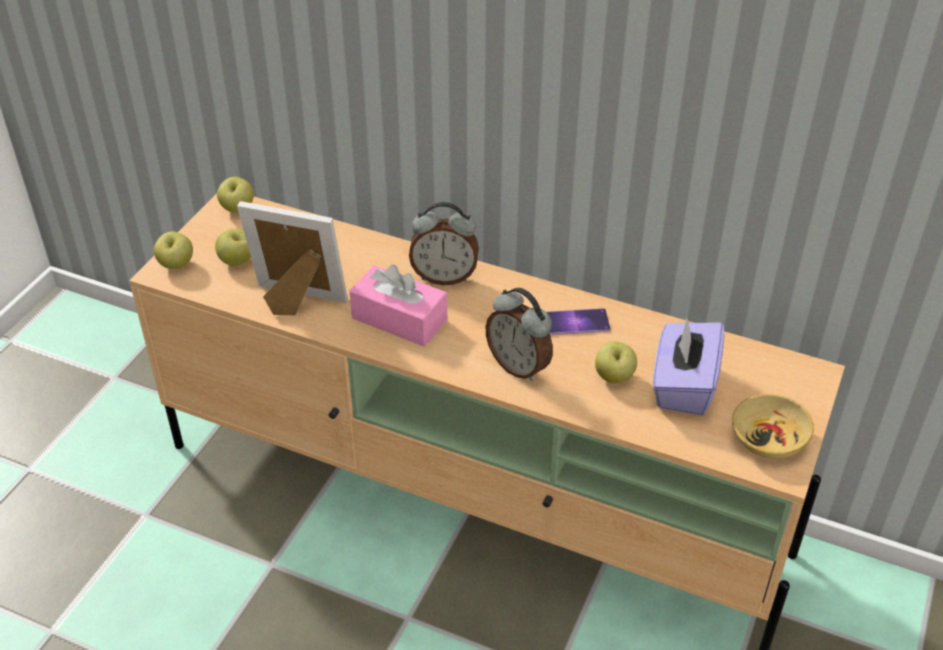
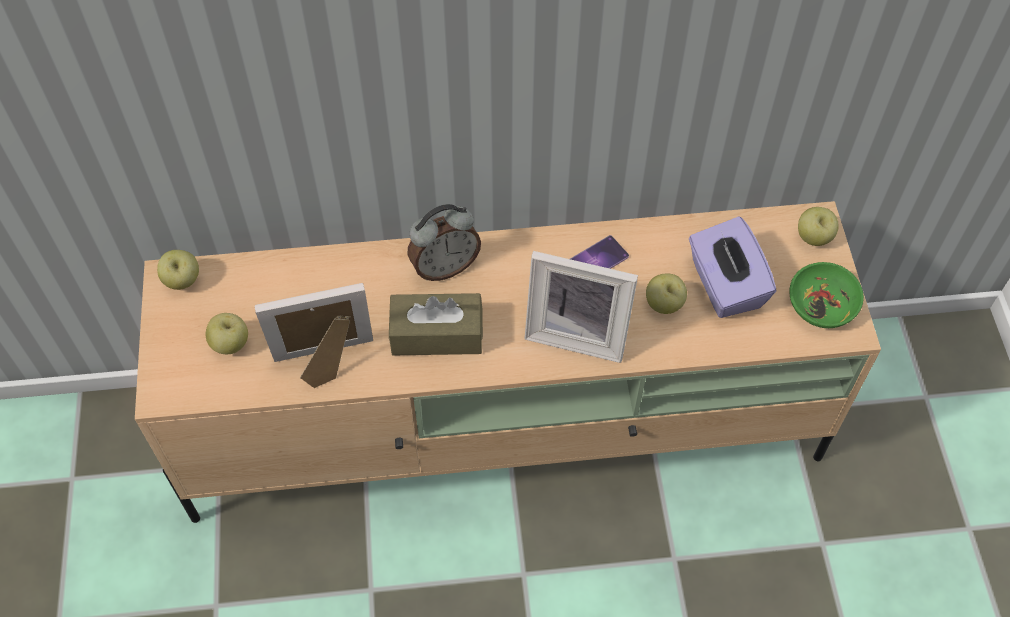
camera: 30 degrees left, 15 degrees up
(176, 265) = (171, 377): apple -> apple (813, 238)
(399, 319) = (437, 334): pink tissue box -> brown tissue box
(519, 366) = (577, 333): alarm clock -> picture frame
(769, 439) = (822, 305): beige bowl -> green bowl

